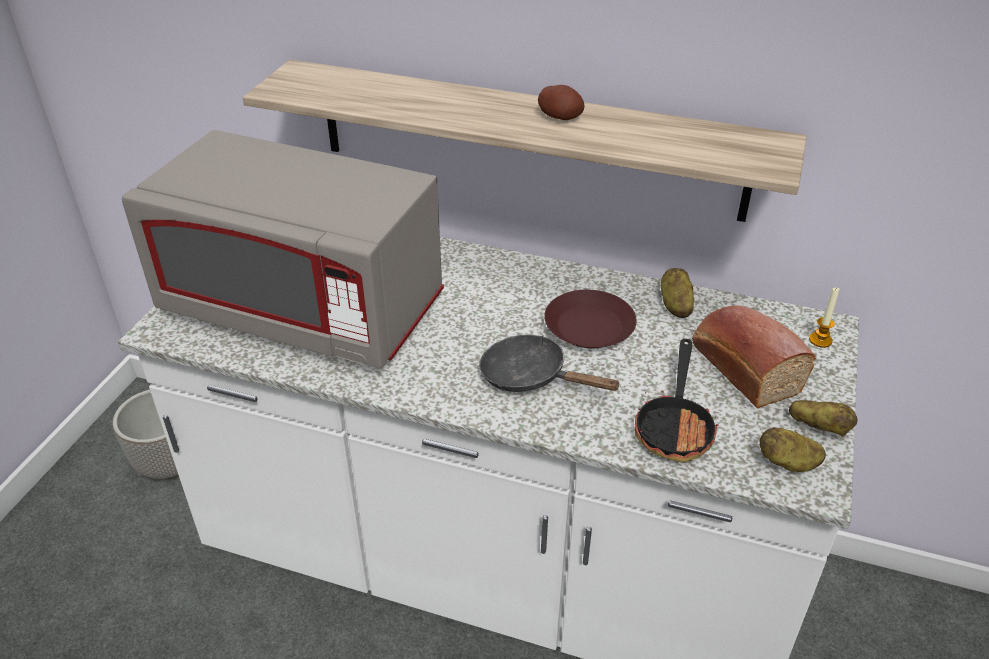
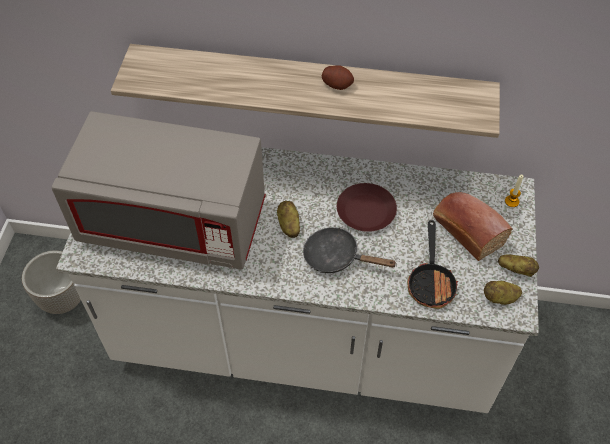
camera: 10 degrees left, 15 degrees up
(675, 305) = (418, 185): potato -> potato (288, 225)

